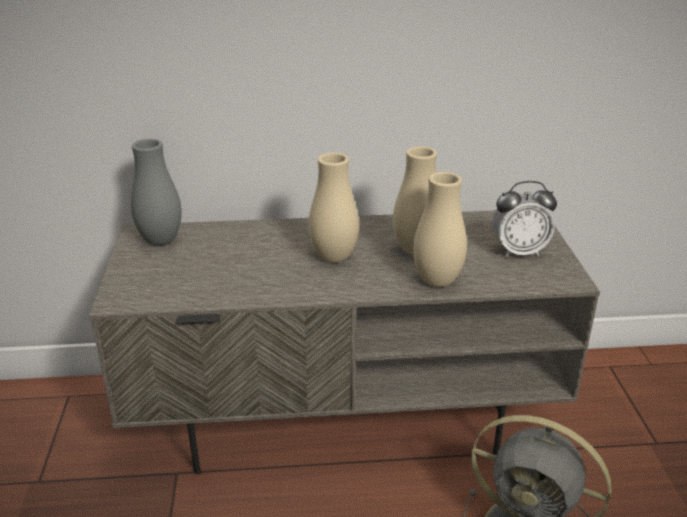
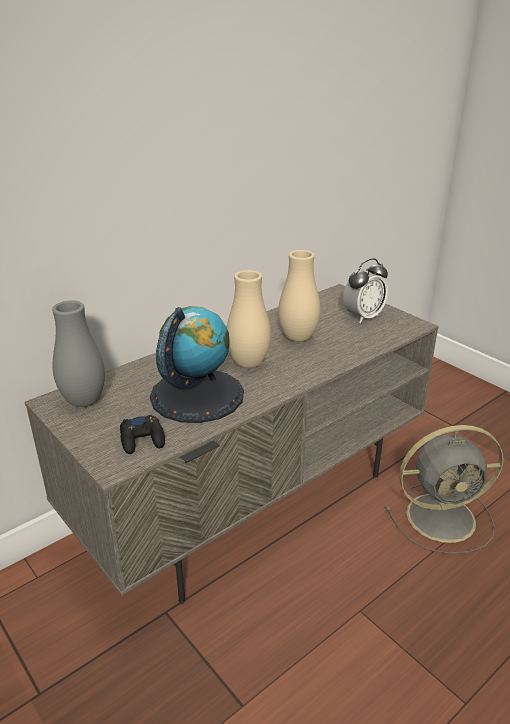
camera: 35 degrees left, 0 degrees up
(163, 288) = (142, 439): none -> black game controller
(252, 269) = (197, 395): none -> globe
(437, 281) = (340, 354): beige vase -> none

